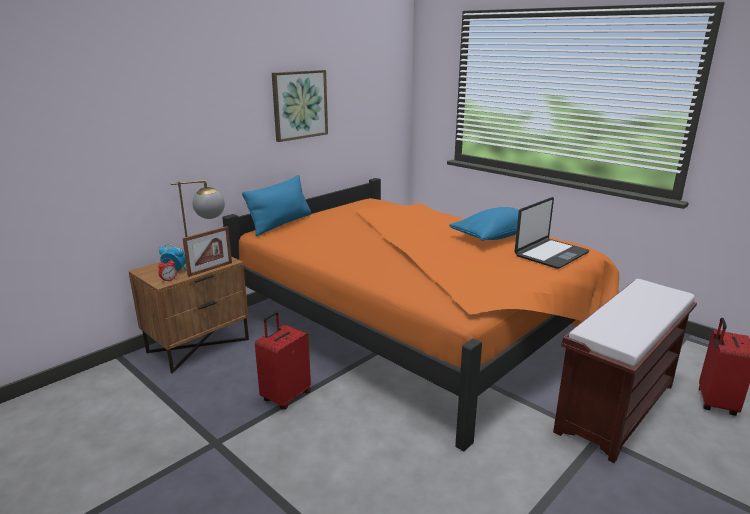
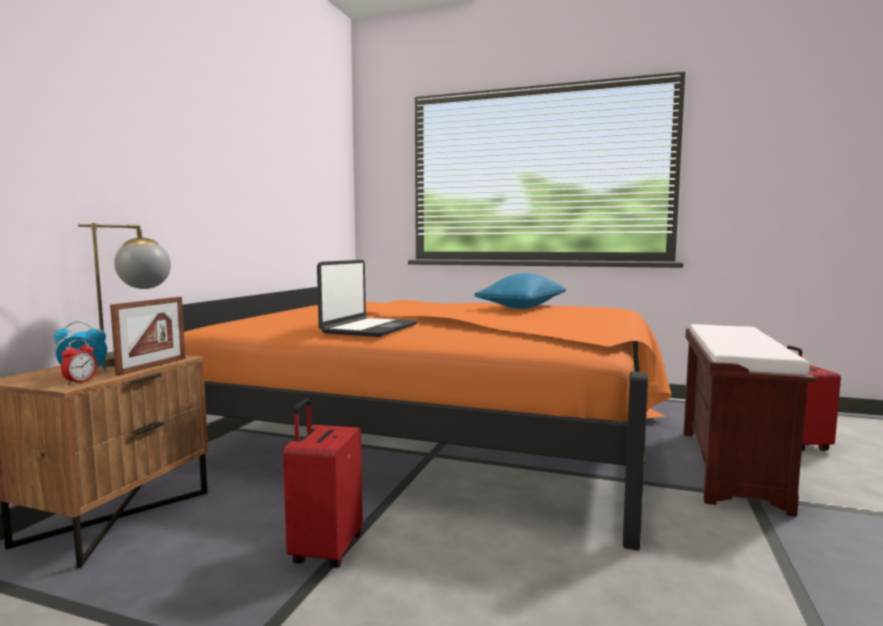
camera: 25 degrees left, 15 degrees down
(281, 224) = (233, 320): blue pillow -> none
(299, 105) = (247, 168): picture -> none
(550, 254) = (598, 311): laptop -> laptop (369, 329)

